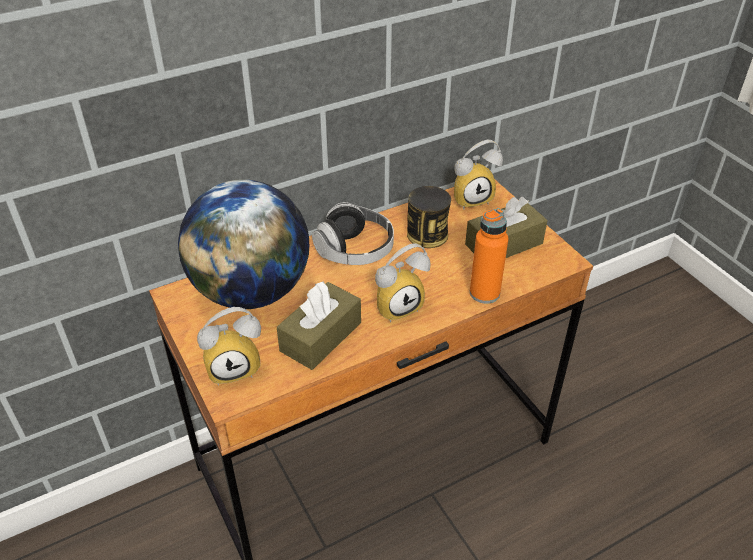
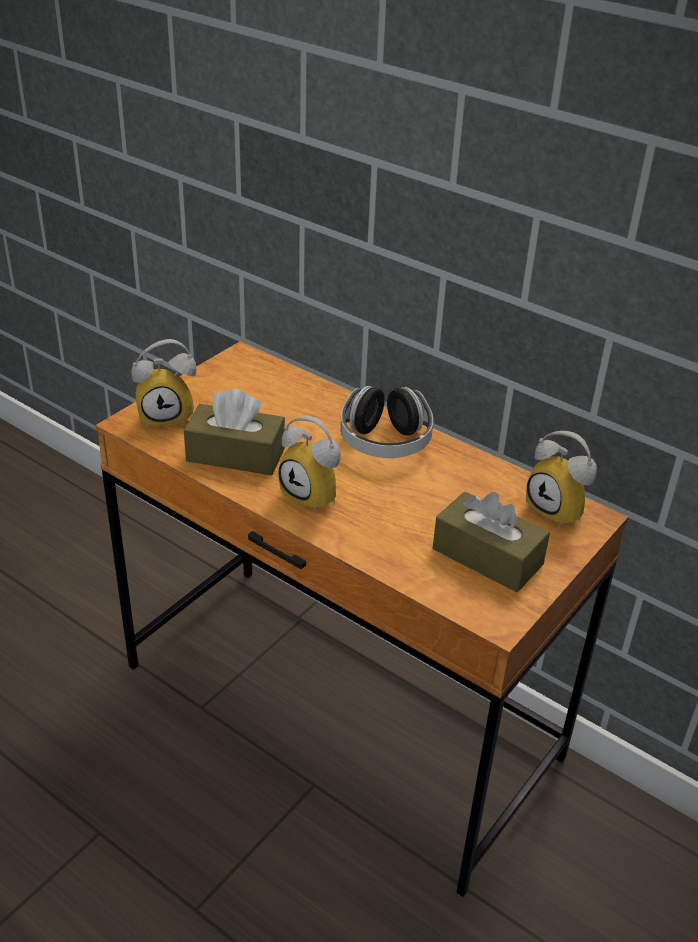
camera: 65 degrees right, 5 degrees down
(235, 366) = (167, 415): alarm clock -> alarm clock turned 60 degrees counterclockwise
(252, 291) = (275, 395): globe -> none
(427, 234) = (455, 489): can -> none
(484, 293) = (380, 558): orange bottle -> none

